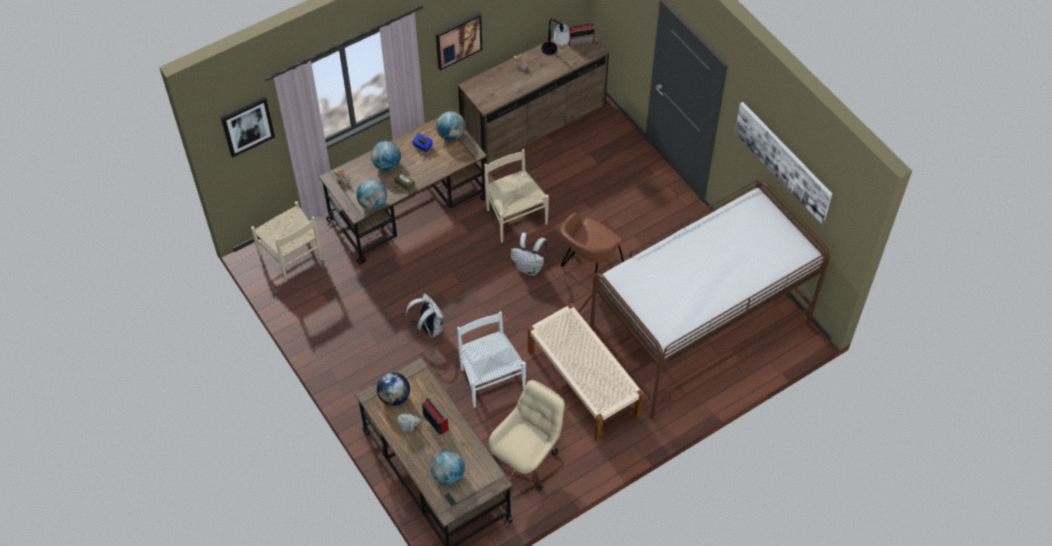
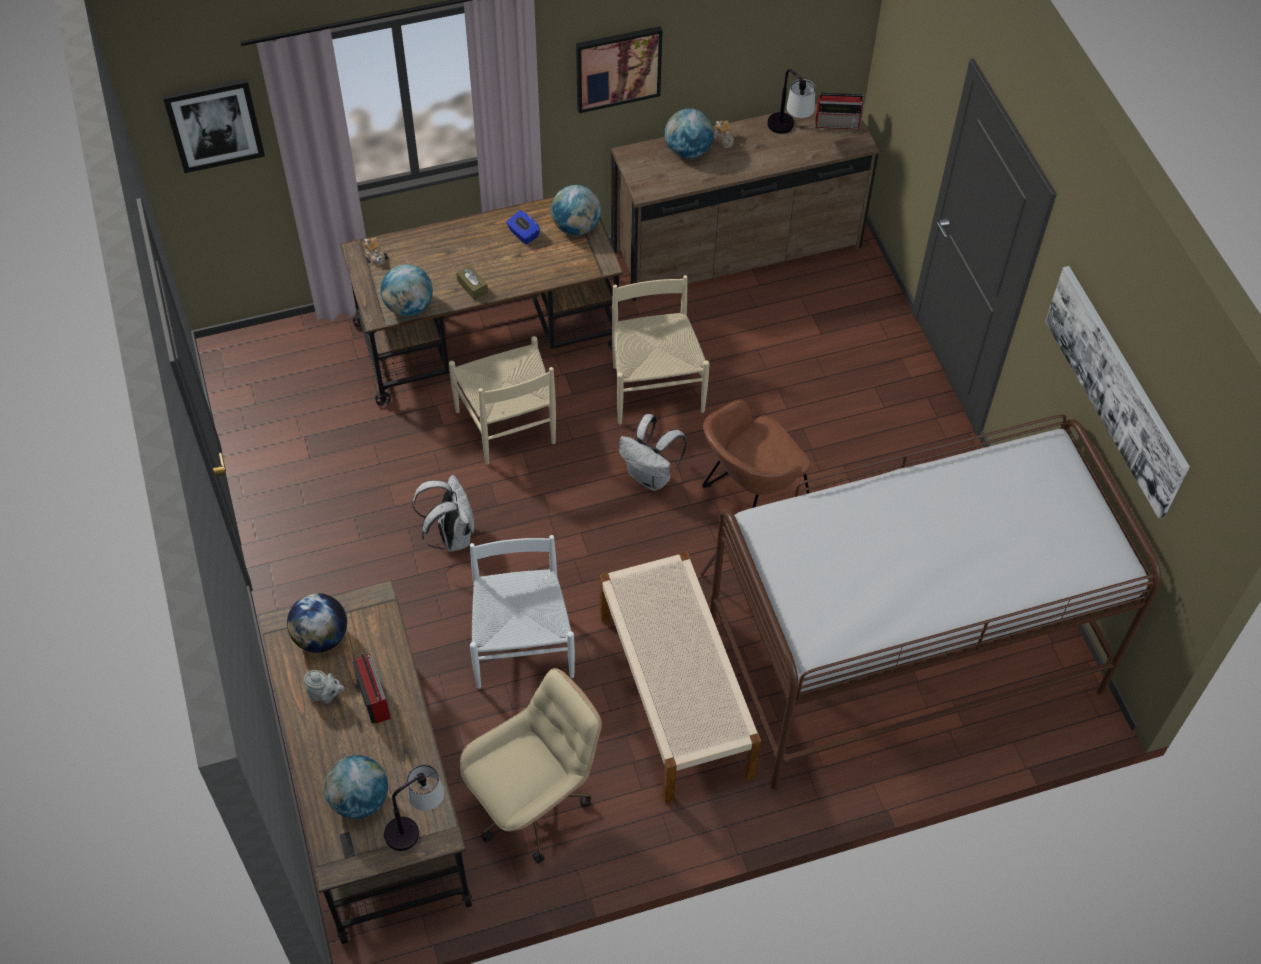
camera: 15 degrees right, 0 degrees up
(292, 256) = (280, 367): beige chair -> beige chair (509, 427)
(387, 165) = (455, 250): globe -> globe (688, 151)
(482, 480) = (416, 825): none -> table lamp

